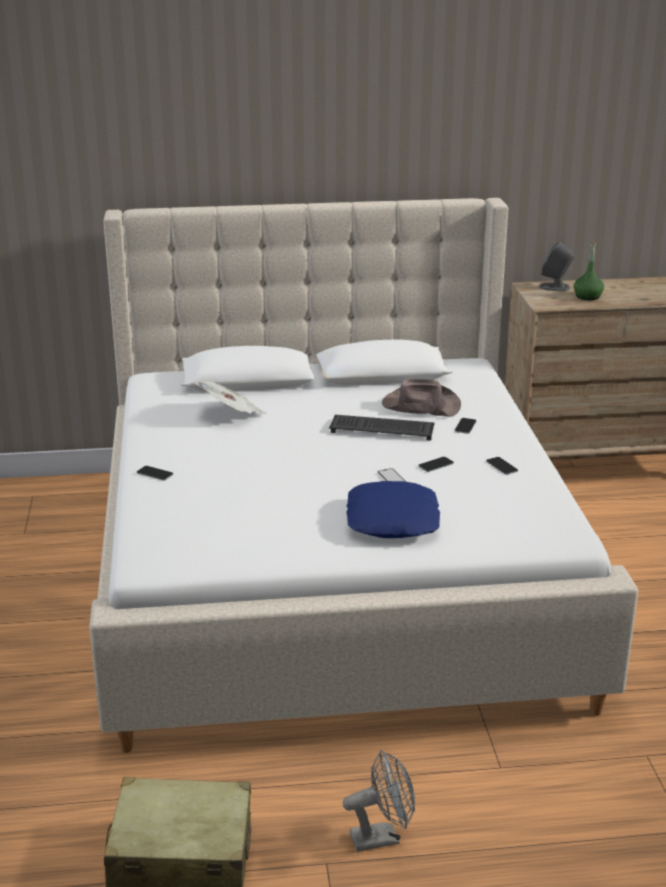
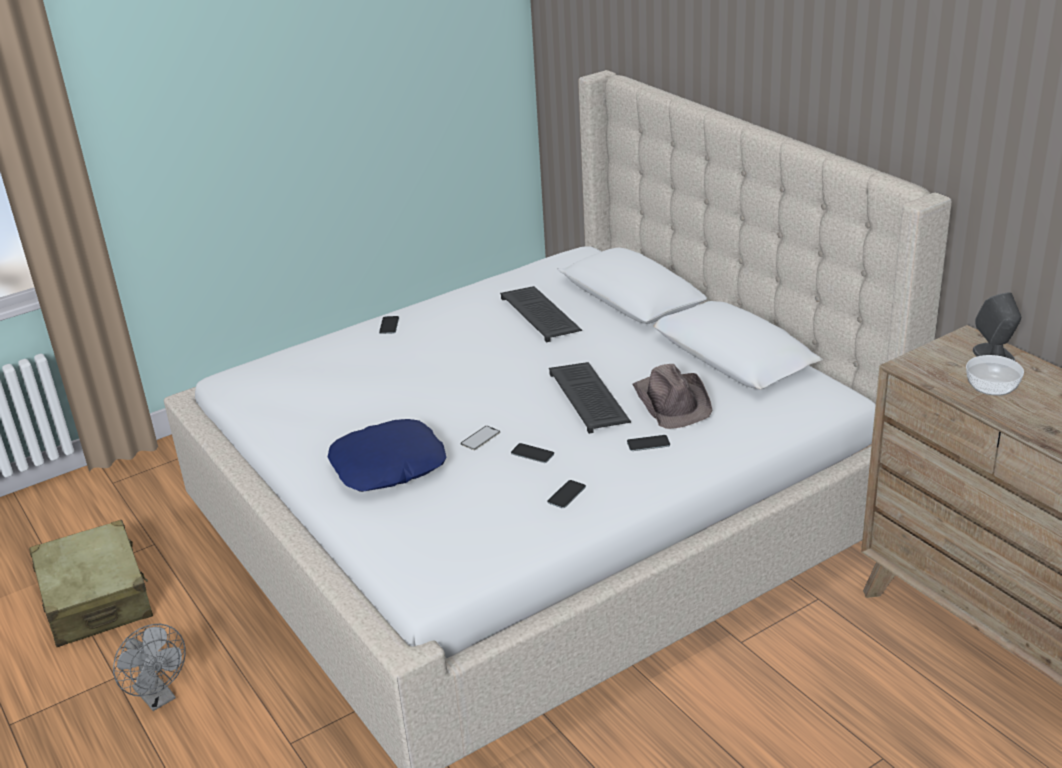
camera: 65 degrees right, 5 degrees up
(231, 414) = (541, 315): newspaper -> keyboard
(587, 296) = (992, 386): green bottle -> bowl

